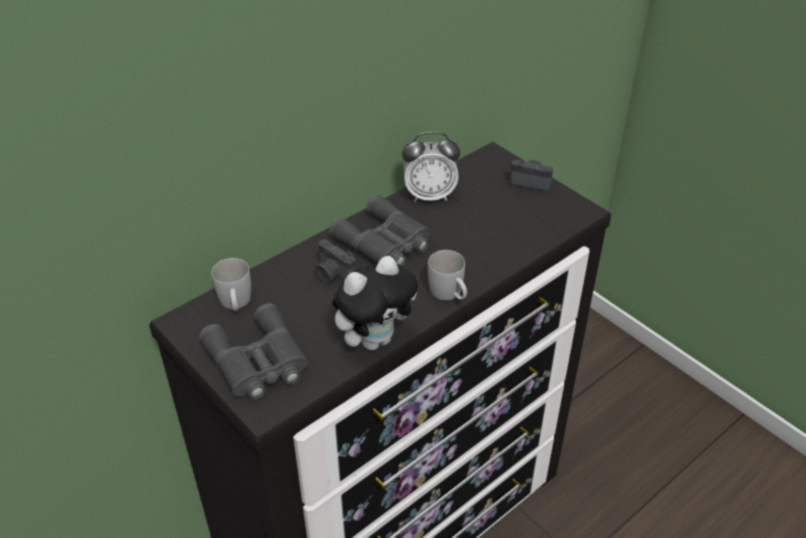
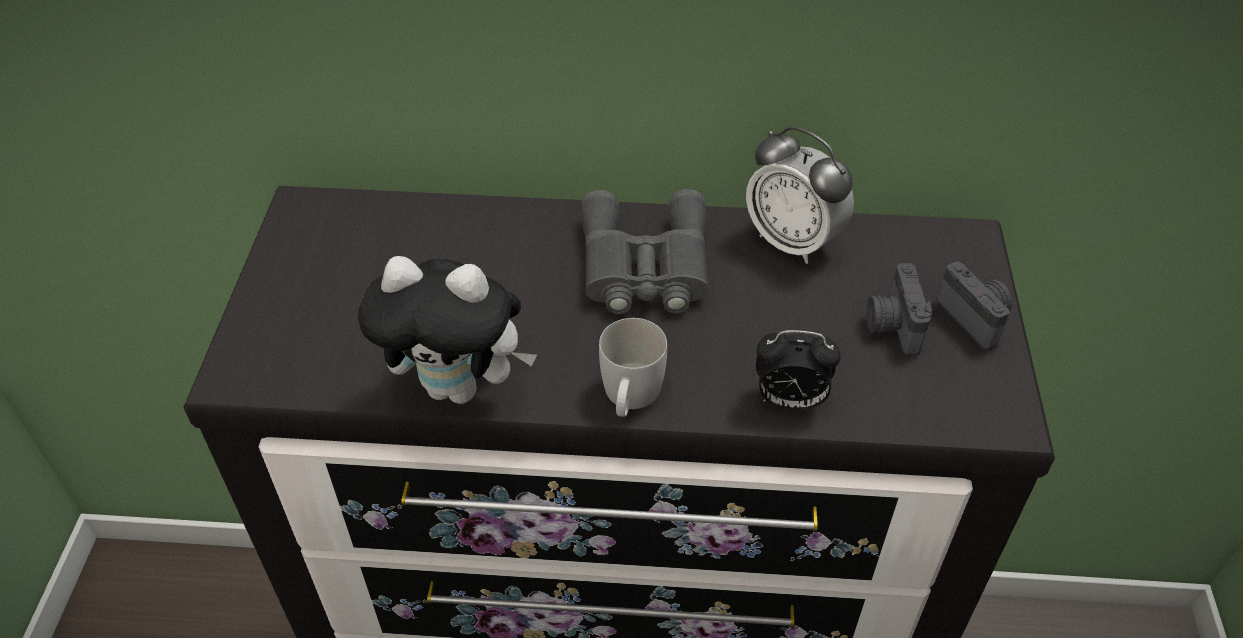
camera: 45 degrees right, 5 degrees up
(235, 304) = (379, 225): white mug -> none
(258, 362) = (304, 314): grey binoculars -> none
(333, 275) = (526, 266): camera -> camera (892, 326)
(507, 254) = (789, 401): none -> alarm clock

